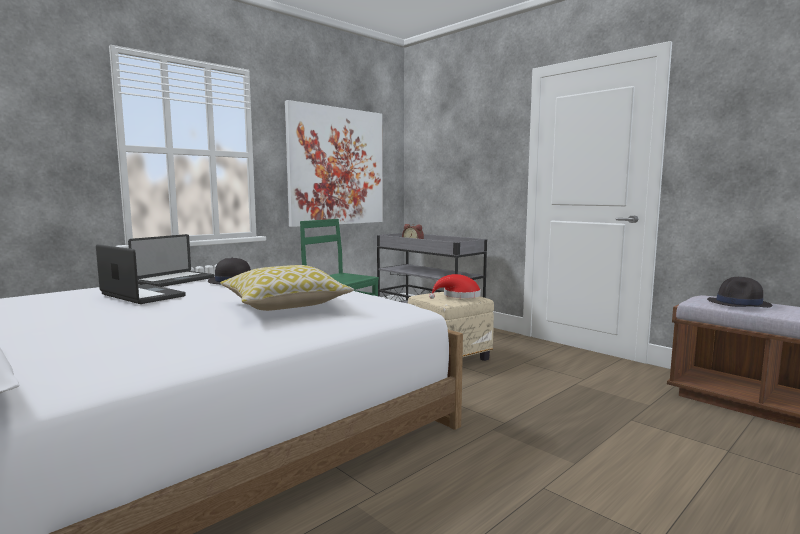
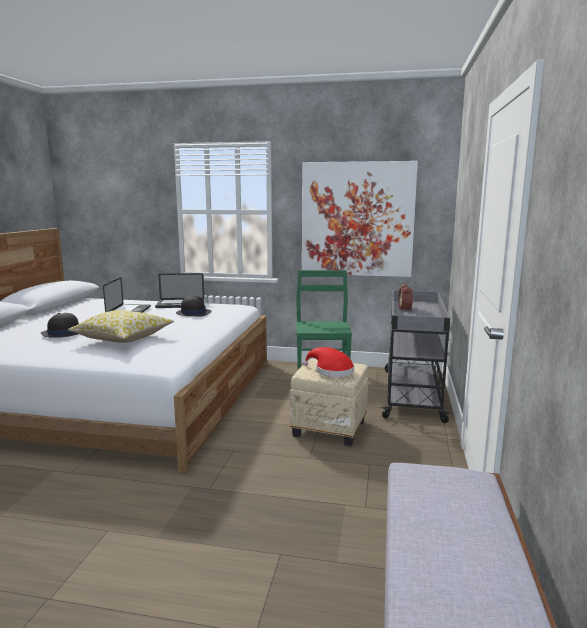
camera: 55 degrees right, 5 degrees up
(739, 303) = (437, 498): black hat -> black hat (63, 333)

